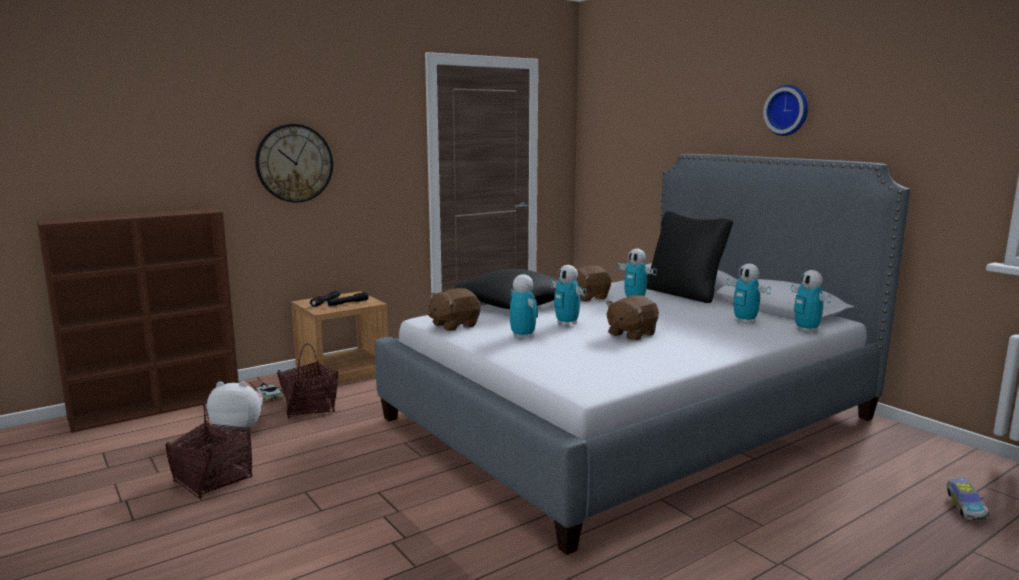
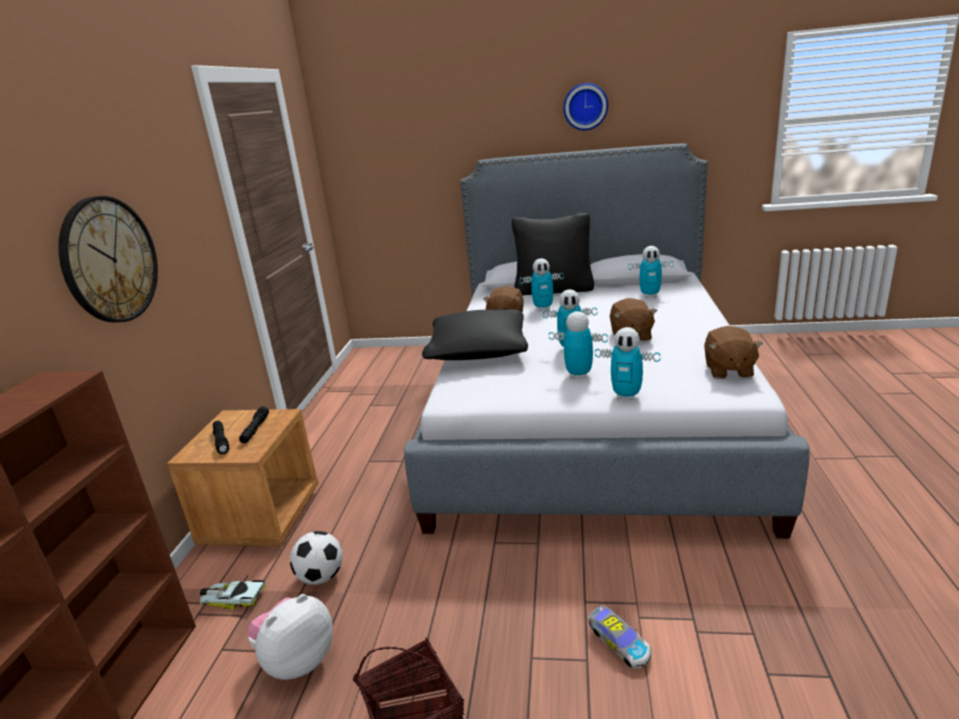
camera: 45 degrees left, 10 degrees up
(310, 408) = (321, 577): basket -> football
(454, 325) = (497, 394): brown plush toy -> brown plush toy (728, 370)
(806, 330) = (694, 287): toy robot -> toy robot (626, 396)
(964, 507) = (827, 371): toy car -> toy car (618, 644)

